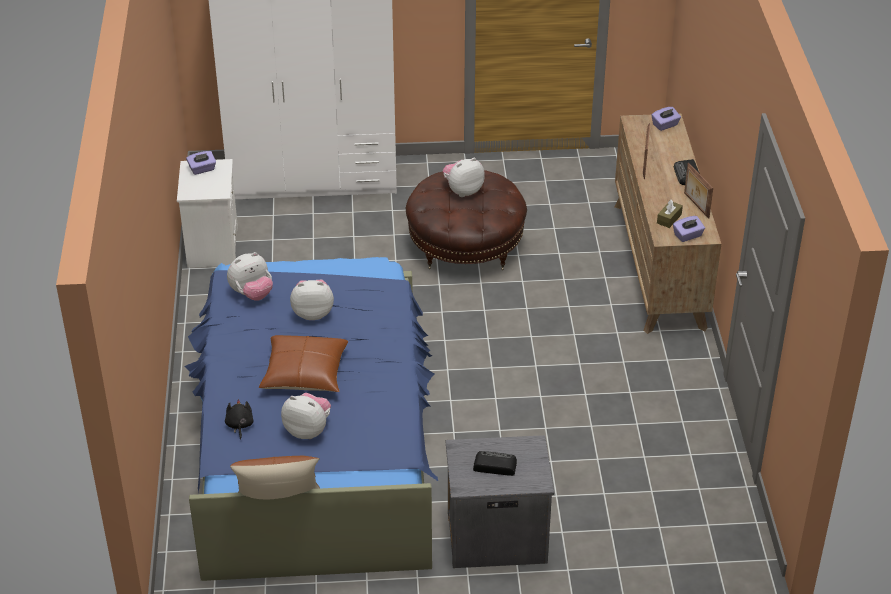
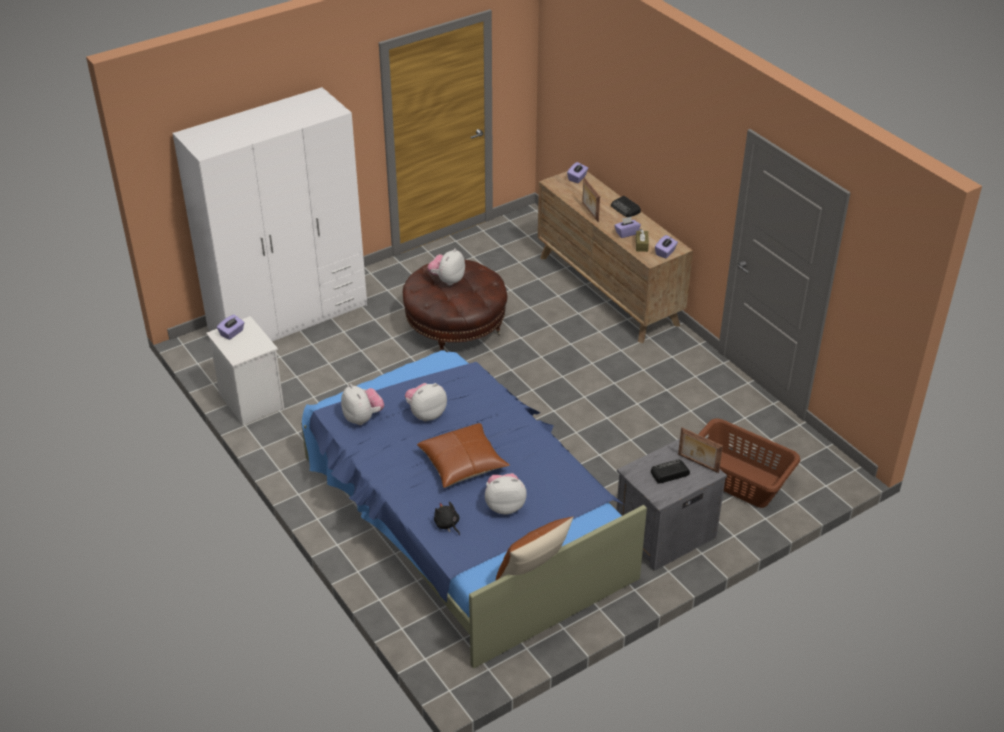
camera: 30 degrees left, 0 degrees up
(252, 294) = (363, 418): plush toy -> plush toy turned 60 degrees counterclockwise
(625, 516) = (739, 480): none -> brown laundry basket
(664, 201) = (626, 233): none -> purple tissue box
(695, 205) = (651, 229): picture frame -> picture frame (697, 464)

